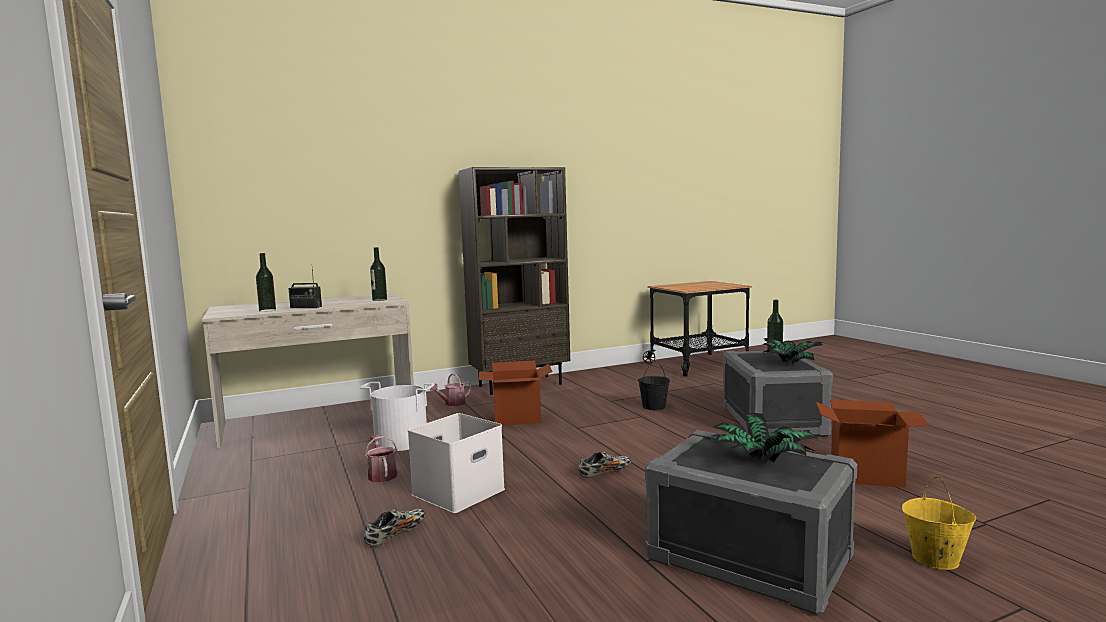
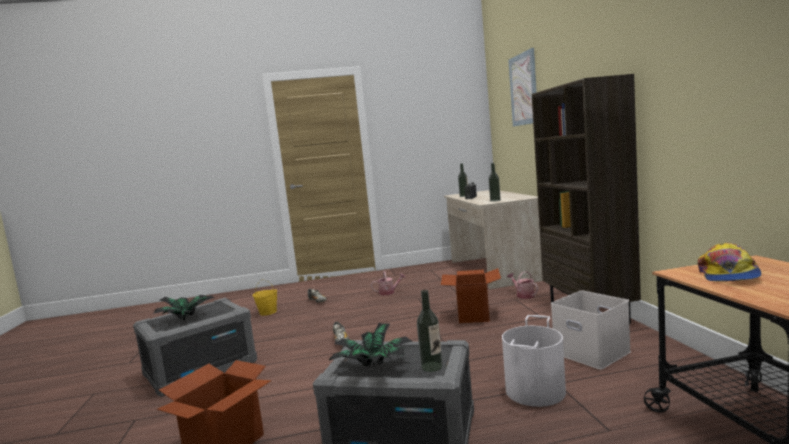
camera: 105 degrees right, 0 degrees up
(328, 151) = (523, 89): none -> picture
(401, 441) = (440, 290): white bucket -> white bucket (536, 391)
(458, 491) = (351, 308): white storage box -> white storage box (593, 352)
(654, 407) = (487, 370): black bucket -> none
(690, 287) = (728, 274): none -> cap
(934, 559) = (117, 425): yellow bucket -> yellow bucket (268, 312)

